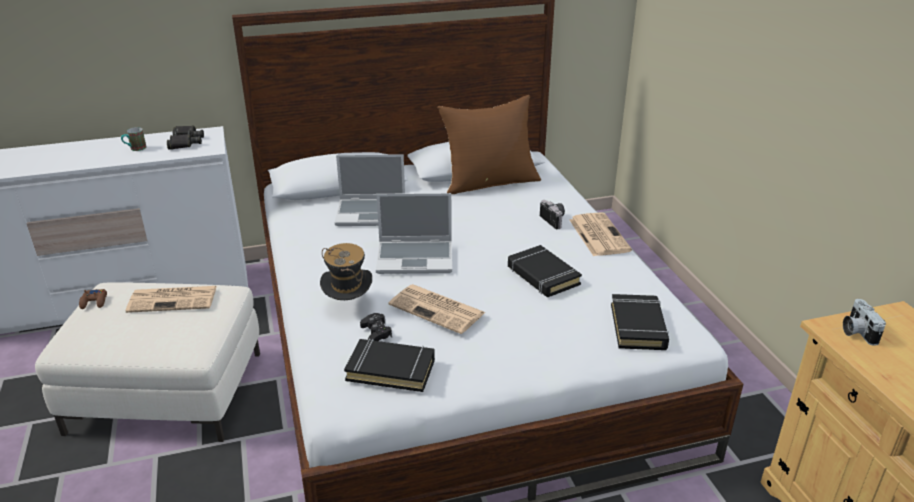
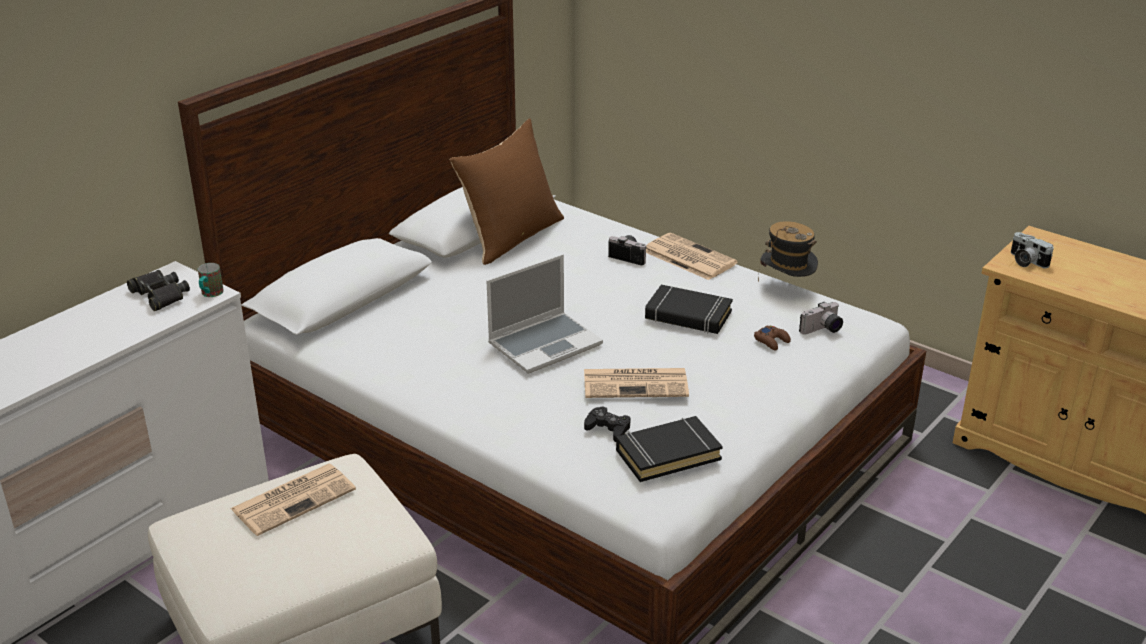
camera: 35 degrees left, 0 degrees up
(94, 302) = (192, 543): brown game controller -> brown game controller (772, 341)
(135, 149) = (104, 325): mug -> mug (210, 294)
(348, 306) = (541, 417): hat -> hat (786, 288)
(372, 213) = (428, 314): laptop -> none
(638, 327) = (822, 330): black book -> camera

